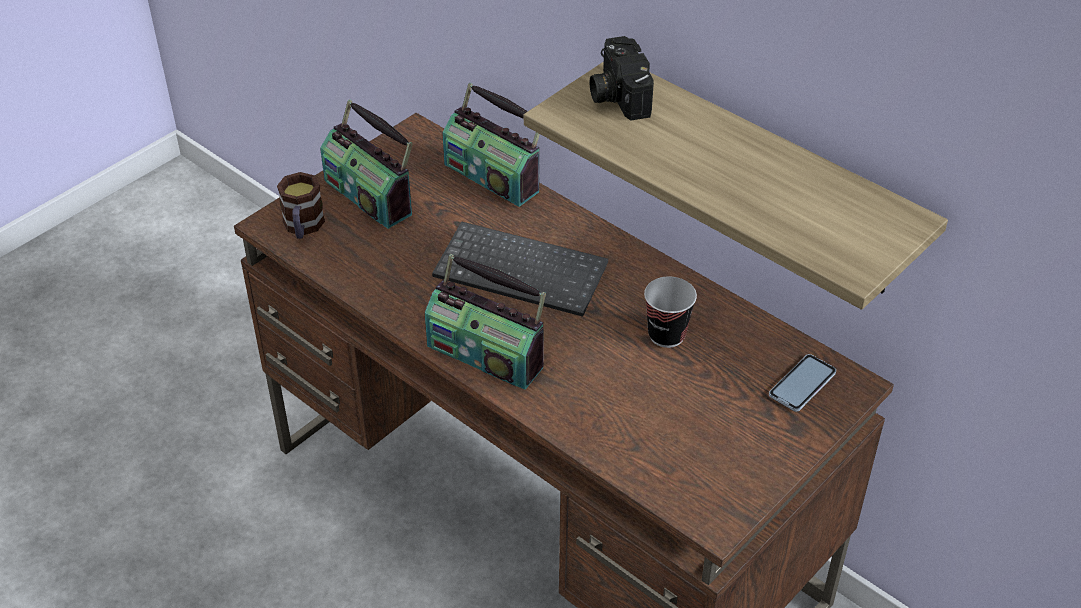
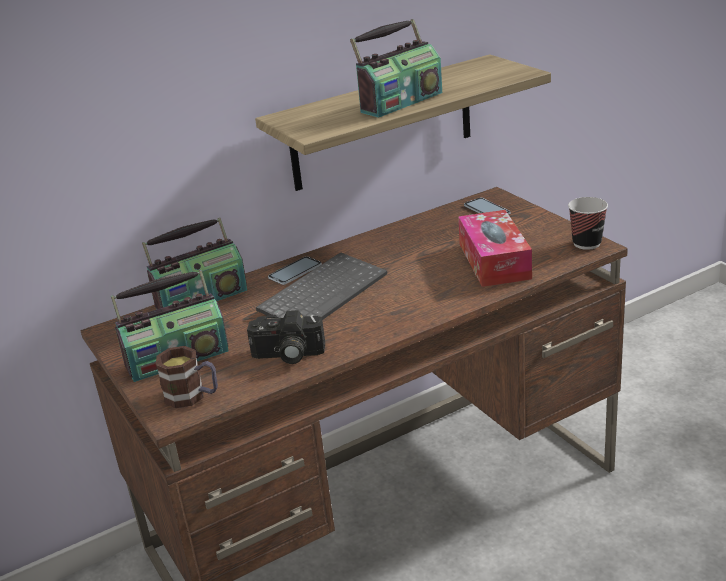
camera: 70 degrees left, 15 degrees down
(486, 354) = (408, 314): radio -> radio (400, 102)
(571, 234) = (295, 271): none -> phone
(616, 95) = (306, 117): camera -> camera (287, 355)
(641, 414) = (494, 261): none -> tissue box
(666, 335) = (422, 246): cup -> cup (586, 243)

